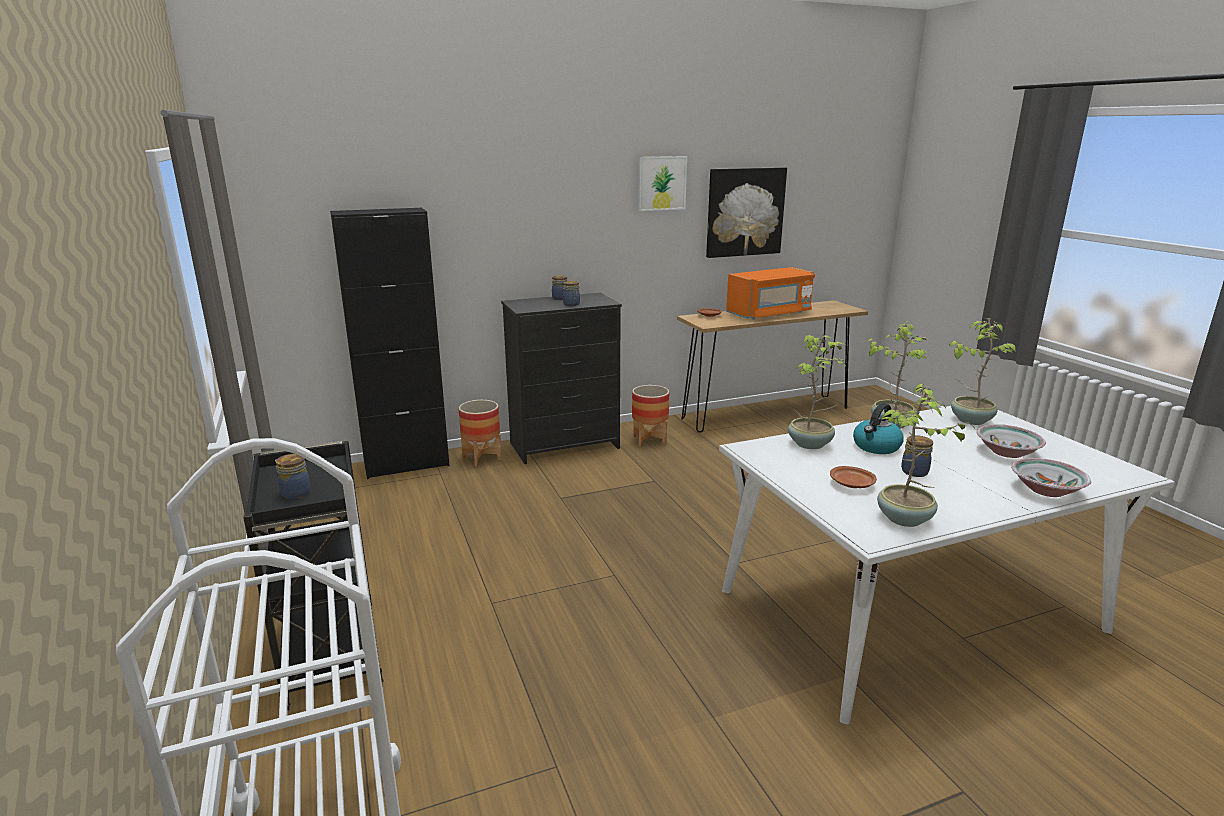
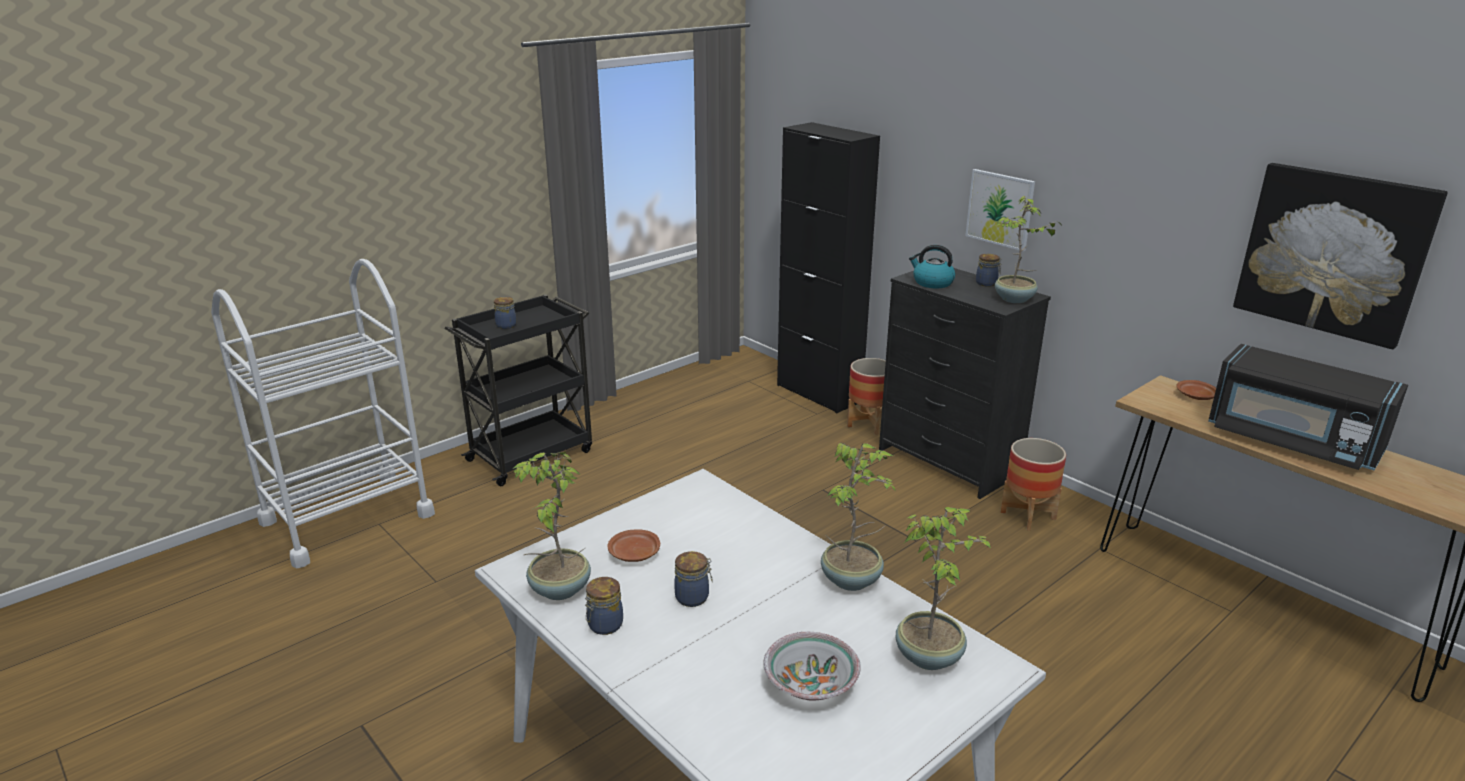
camera: 70 degrees right, 5 degrees up
(572, 304) = (963, 293): jar -> jar (604, 625)
(661, 183) = (1178, 168): picture -> picture (1000, 209)
(770, 314) = (1292, 441): orange microwave -> black microwave
(811, 444) = (737, 521): potted plant -> potted plant (1014, 299)
(876, 447) = (757, 568): kettle -> kettle (932, 283)
(1045, 490) = (687, 708): bowl -> none

